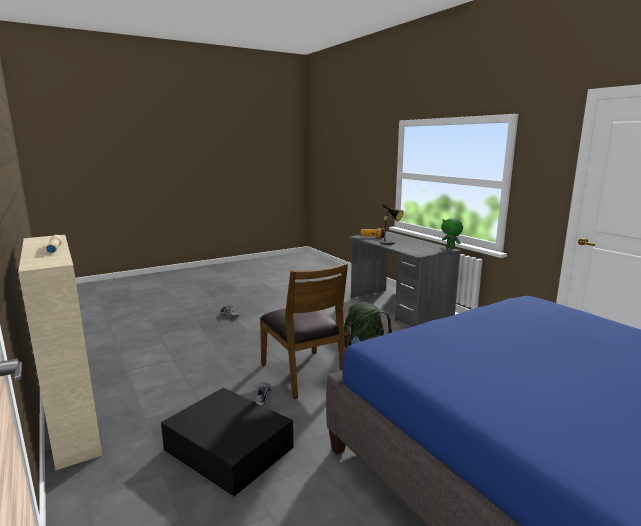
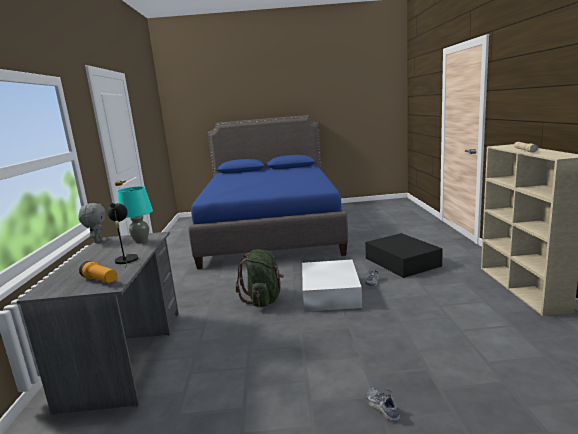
camera: 150 degrees left, 0 degrees up
(304, 373) = (330, 292): brown chair -> white storage box
(415, 250) = (141, 241): none -> turquoise table lamp
(450, 248) = (97, 241): green plush toy -> grey plush toy

